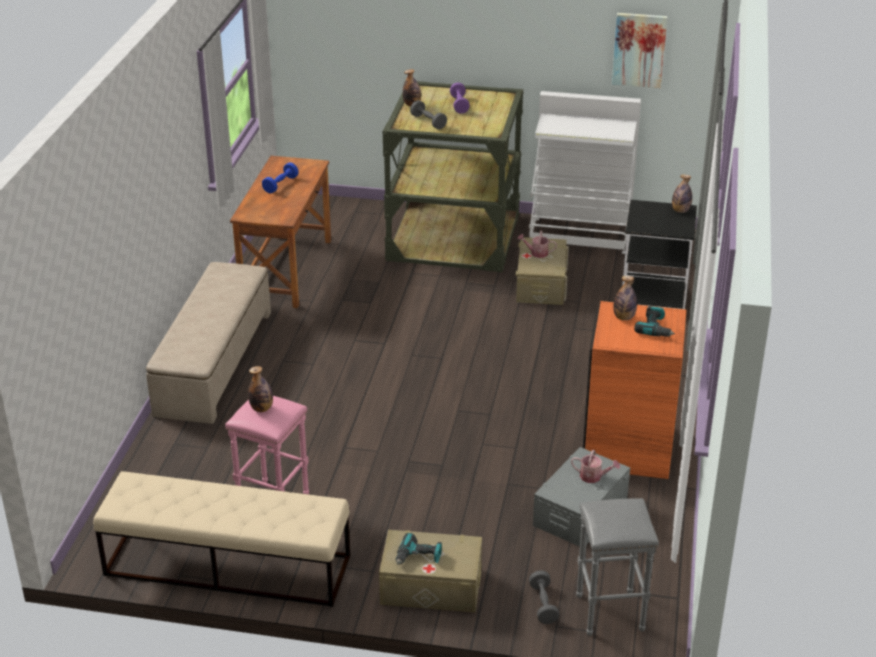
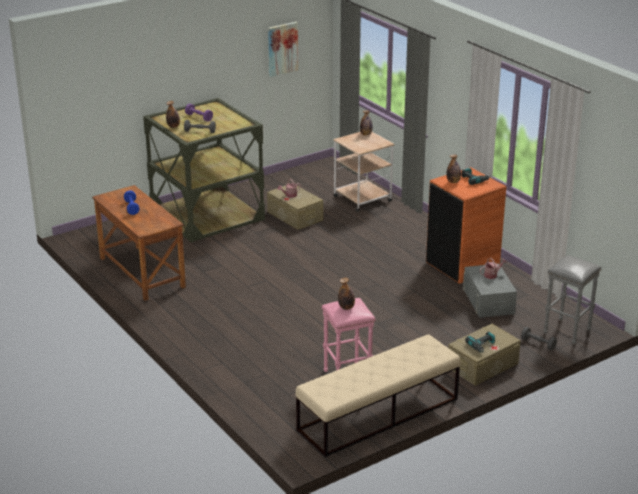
camera: 45 degrees left, 5 degrees down
(214, 361) = (188, 335): beige bench -> none
(579, 237) = (274, 186): white shoe rack -> none
(653, 302) = (363, 199): black cart -> beige cart

